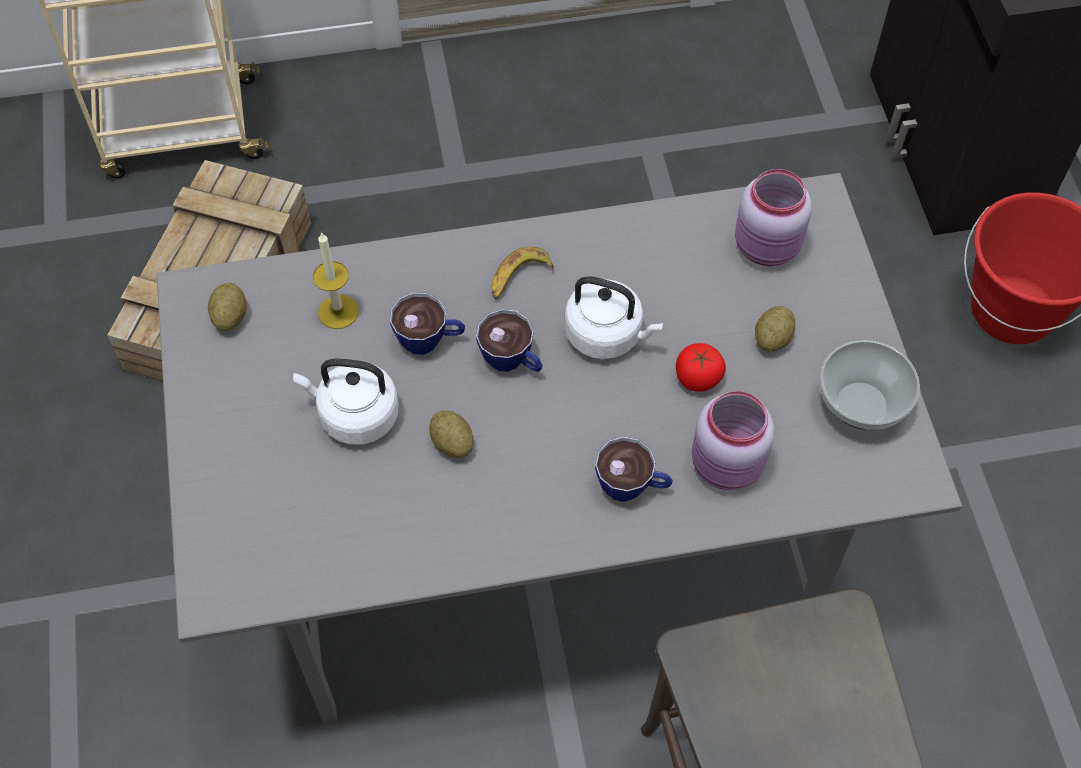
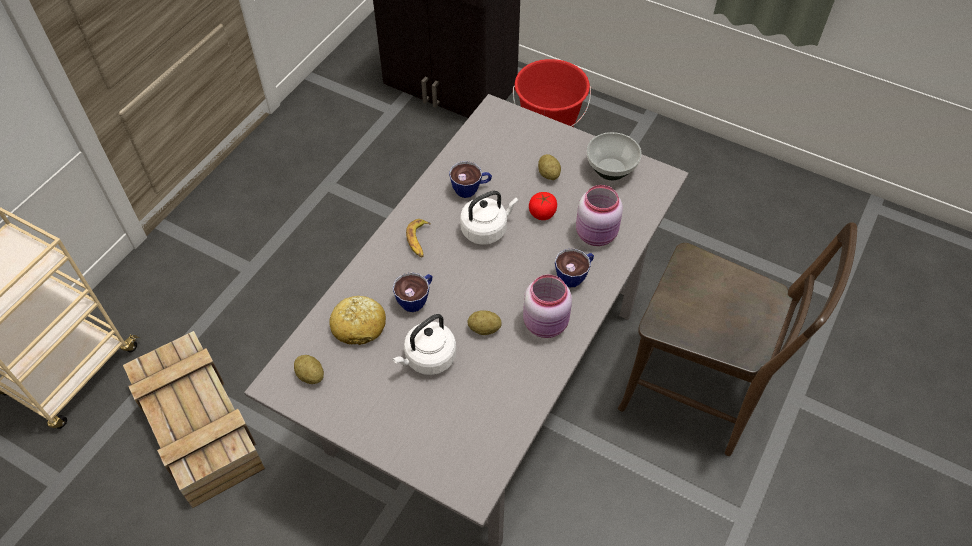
camera: 50 degrees left, 5 degrees down
(338, 311) = (359, 326): candle -> bread
(512, 361) = (463, 274): cup -> cup (471, 189)
(768, 248) = (500, 143): pink jar -> pink jar (547, 324)

